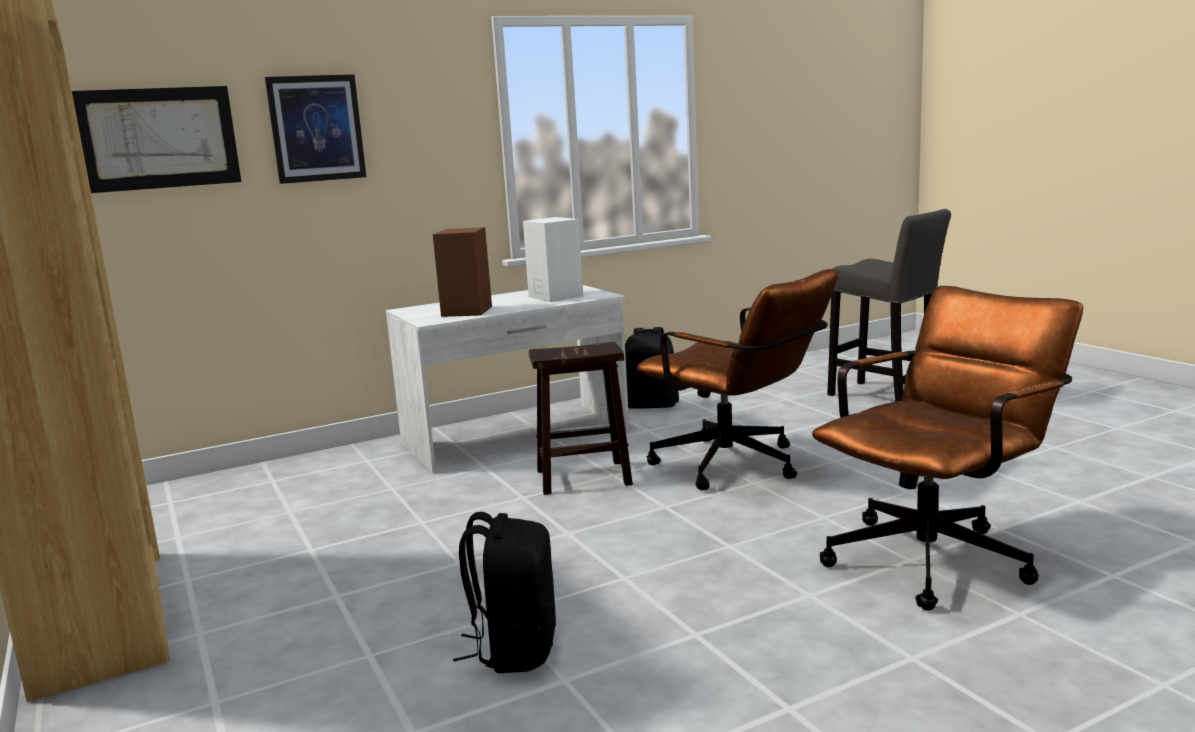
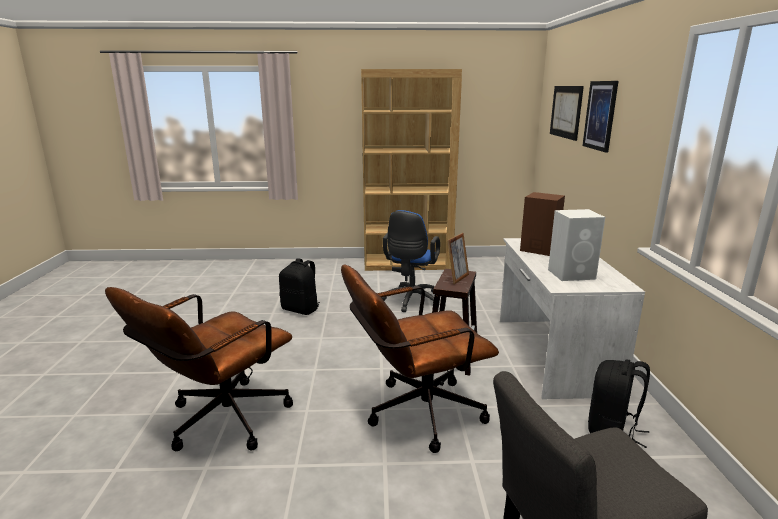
camera: 115 degrees right, 5 degrees up
(384, 549) = (410, 301): none -> blue office chair
(569, 350) = (457, 278): none -> picture frame
(938, 556) = (219, 423): brown office chair -> brown office chair turned 45 degrees clockwise

